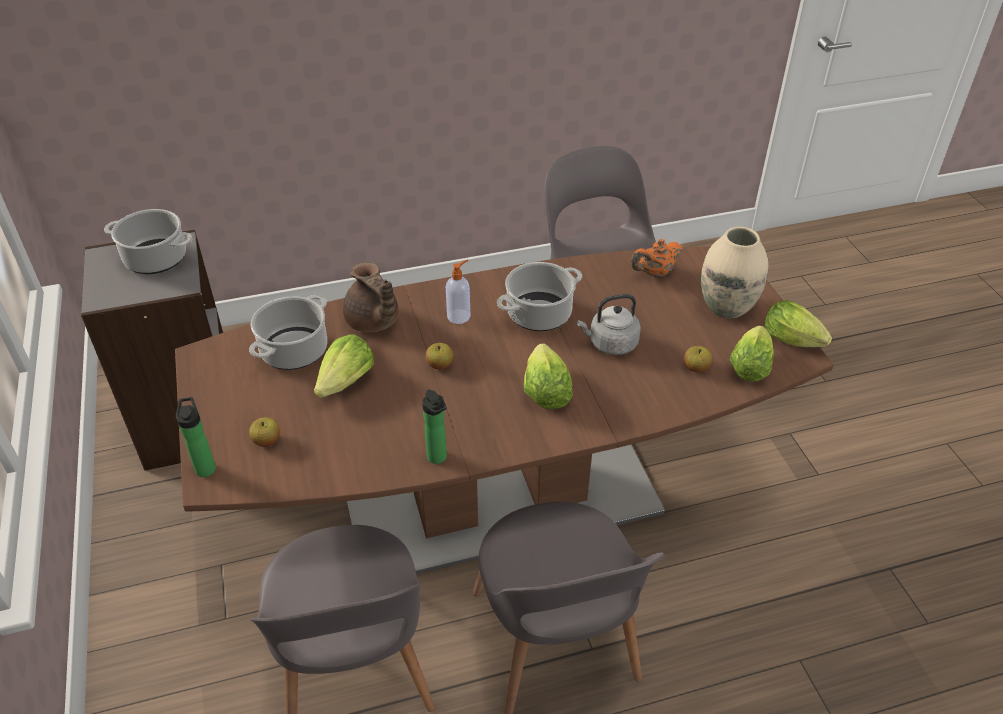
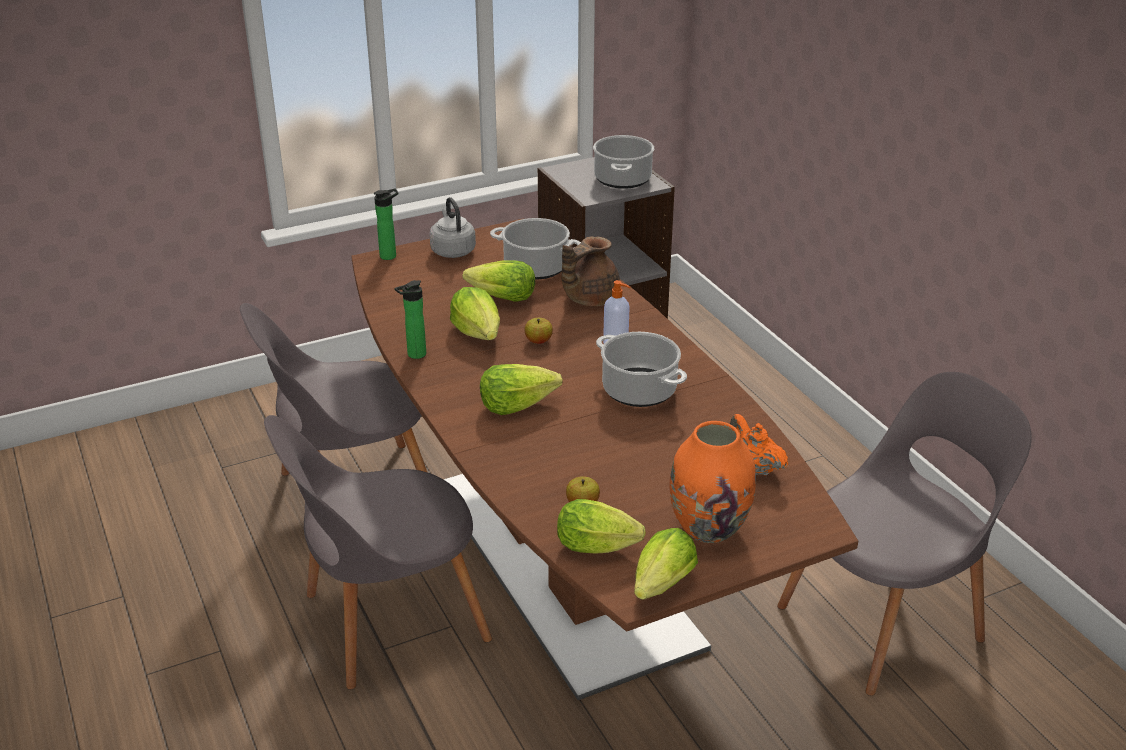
camera: 80 degrees right, 10 degrees down
(267, 441) = (422, 275): apple -> none
(410, 405) = (478, 333): none -> lettuce
(610, 344) = (605, 441): grey kettle -> grey kettle (452, 250)
(726, 307) = (709, 527): beige vase -> orange vase

